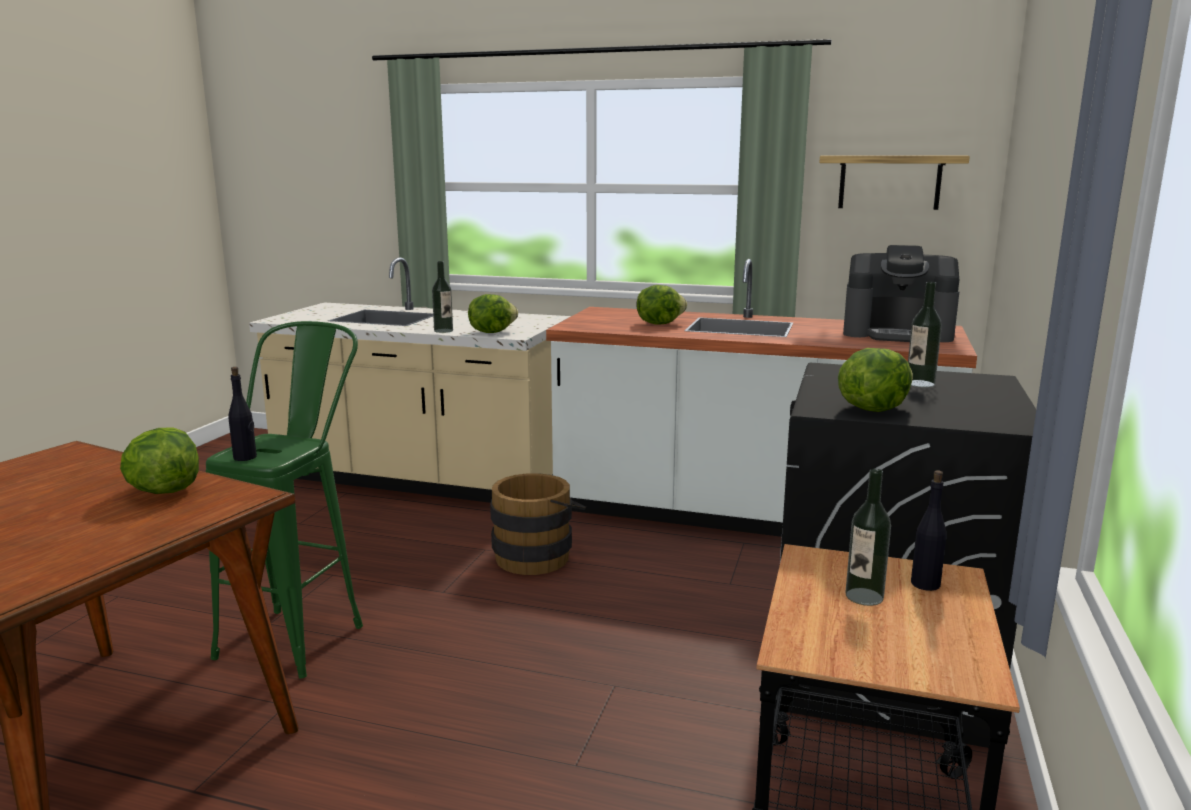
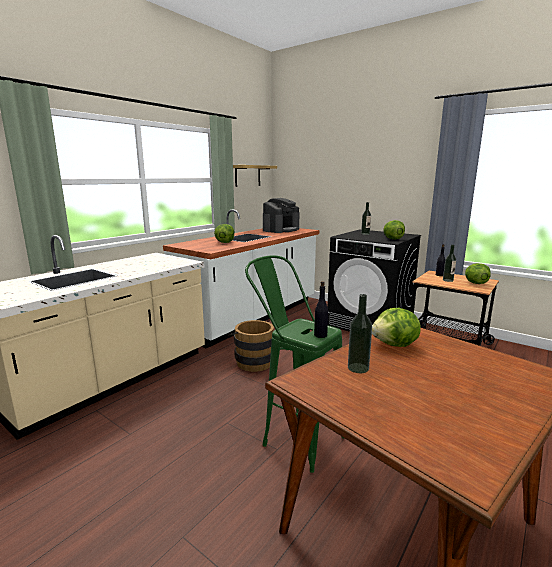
camera: 70 degrees left, 0 degrees up
(443, 330) = (151, 270): bottle -> bottle (358, 368)
(491, 332) = (173, 264): lettuce -> lettuce (475, 283)

